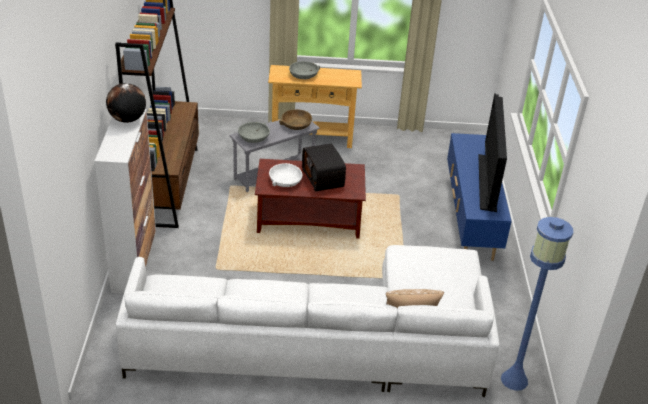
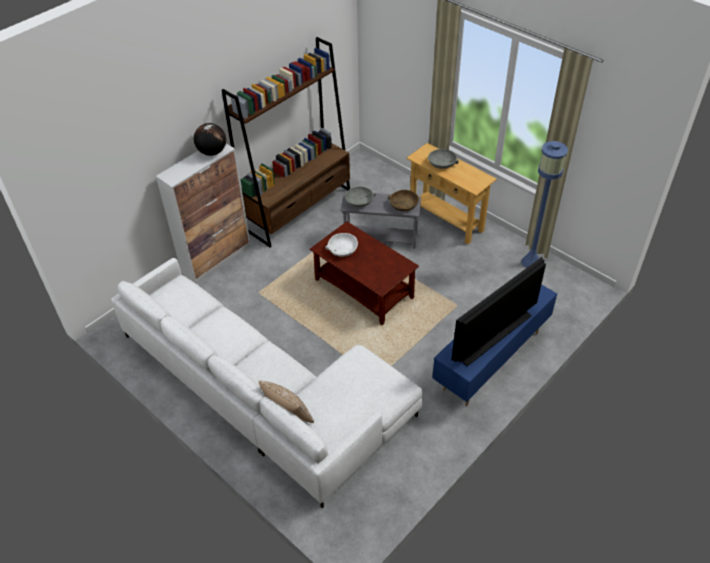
camera: 45 degrees right, 10 degrees up
(323, 178) = (372, 262): radio -> none
(514, 380) = (360, 512): blue floor lamp -> blue floor lamp (531, 262)

